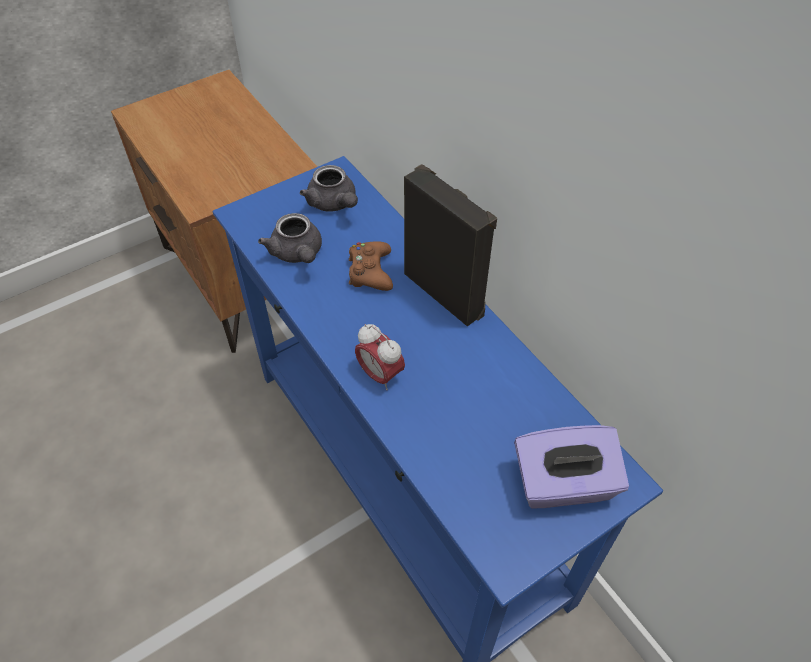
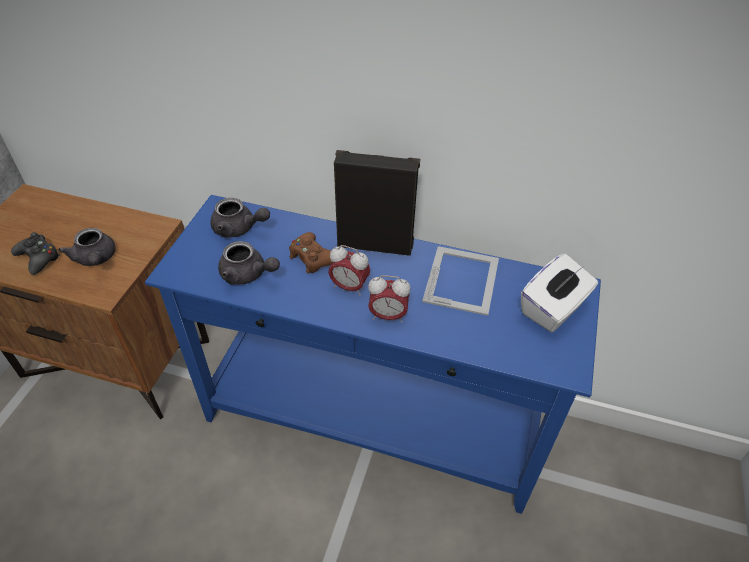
camera: 40 degrees left, 5 degrees down
(181, 144) = (38, 258): none -> black game controller
(220, 169) = (95, 259): none -> grey teapot
(374, 322) = (349, 287): none -> alarm clock
(496, 386) = (462, 279): none -> picture frame
(563, 484) = (553, 308): purple tissue box -> white tissue box

